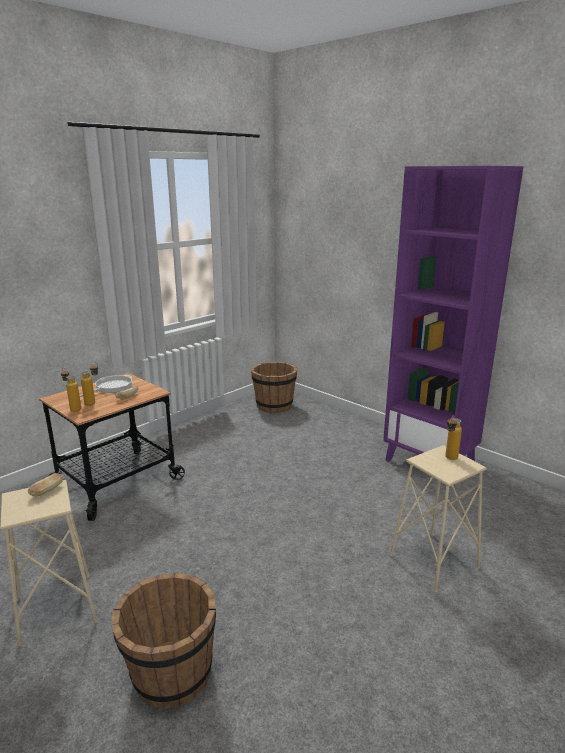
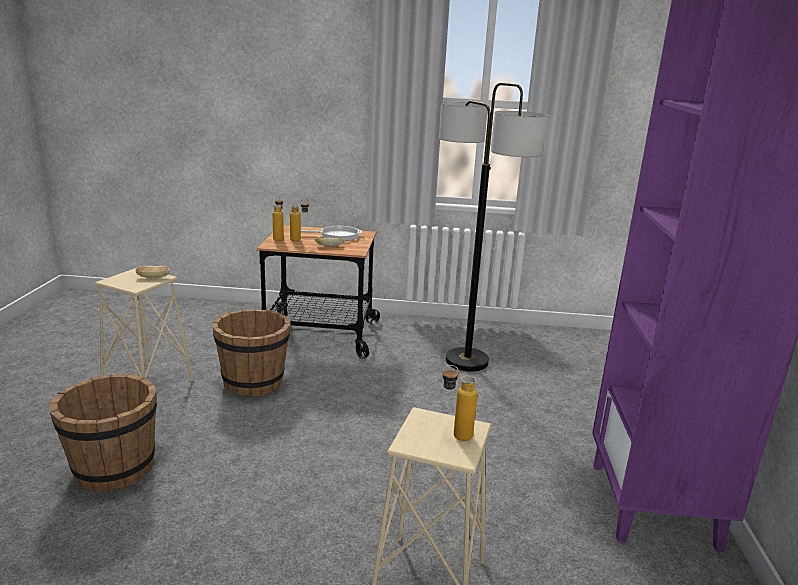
camera: 50 degrees right, 0 degrees up
(240, 443) = (467, 361): none -> floor lamp
(274, 406) = (572, 348): brown bucket -> brown bucket (254, 382)

